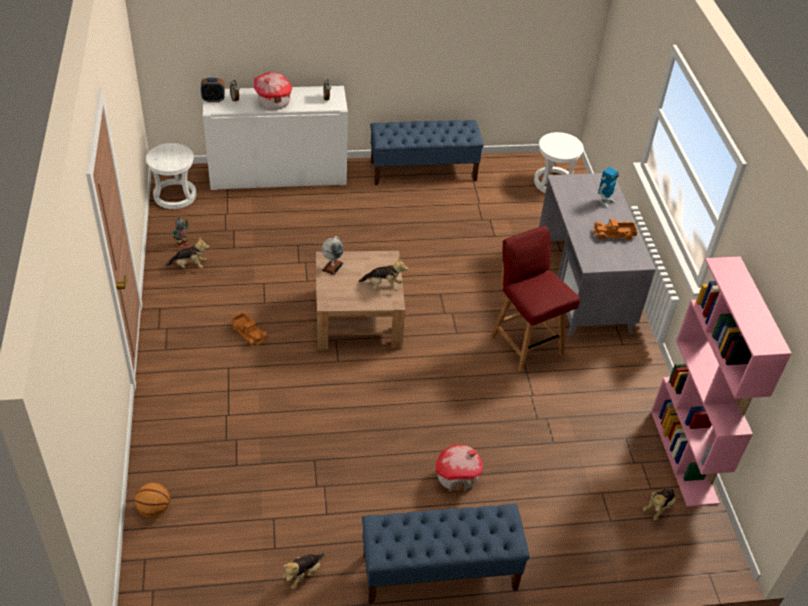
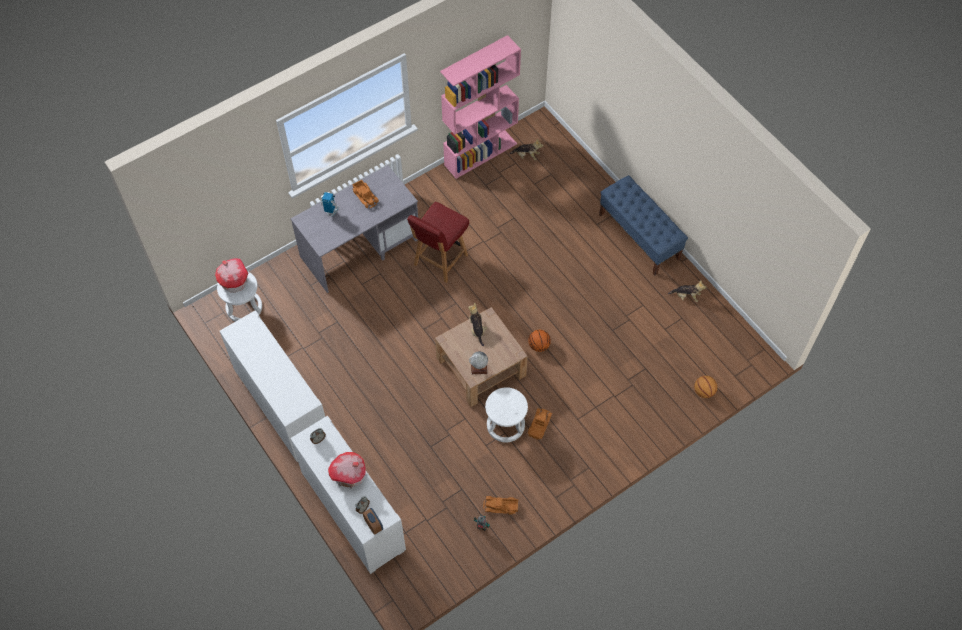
camera: 115 degrees left, 15 degrees up
(175, 195) = (428, 574): white stool -> white stool (505, 425)
(189, 265) = (501, 507): plush toy -> toy truck
(346, 378) = (539, 346): none -> basketball
(423, 171) = (282, 404): blue bench -> white cabinet
(457, 478) = (573, 254): toy house -> toy house (234, 282)

